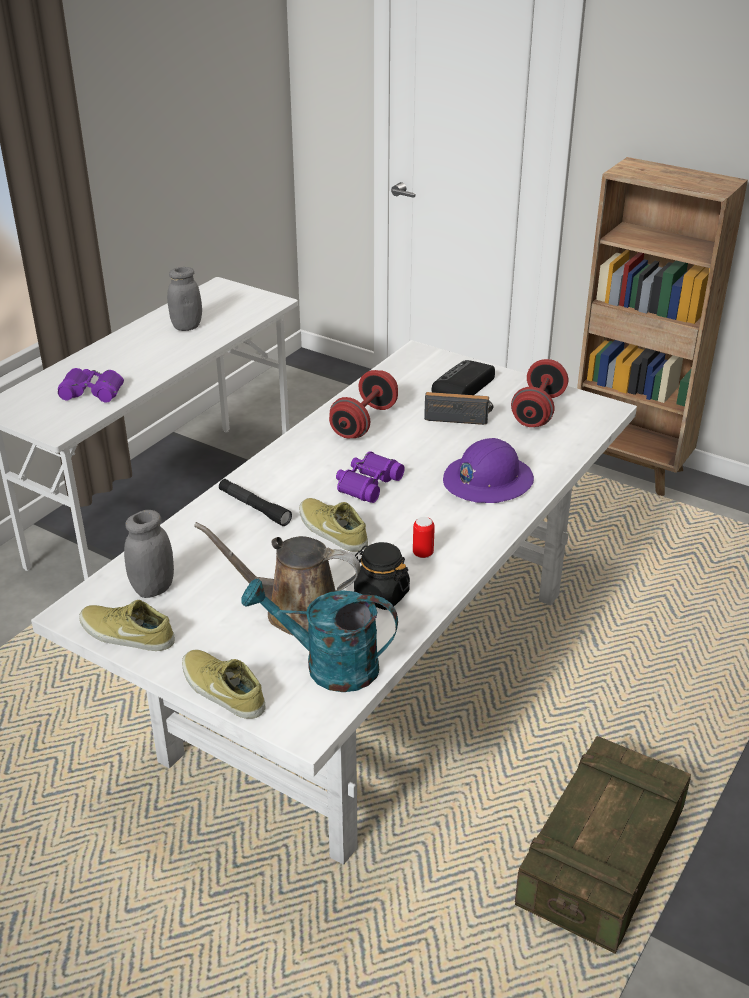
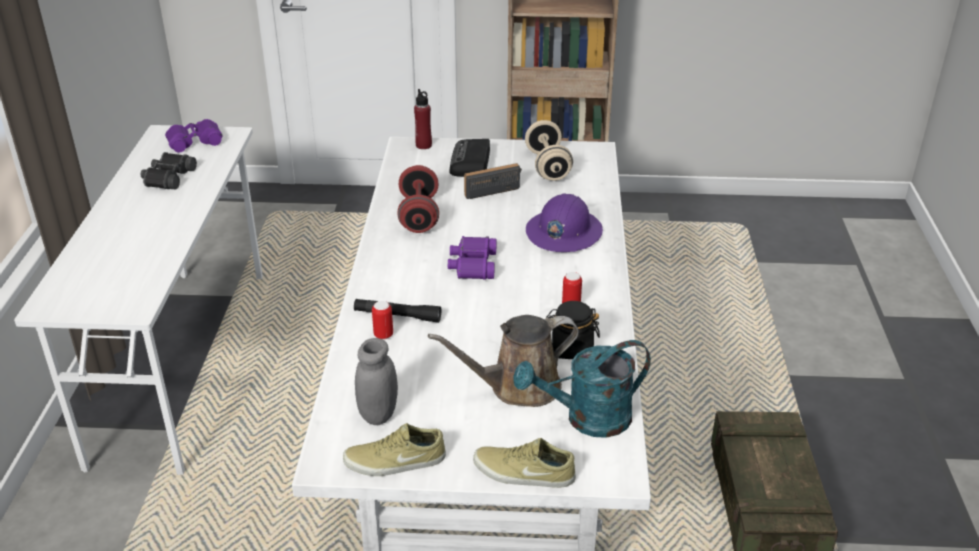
camera: 30 degrees left, 0 degrees up
(92, 391) = (133, 263): purple binoculars -> purple binoculars (194, 141)
(187, 326) = (168, 177): grey jar -> black binoculars
(225, 521) = (383, 335): none -> can
(331, 531) = (482, 312): beige shoe -> none
(434, 357) = (423, 145): none -> red bottle
(538, 411) = (547, 166): red dumbbell -> beige dumbbell

